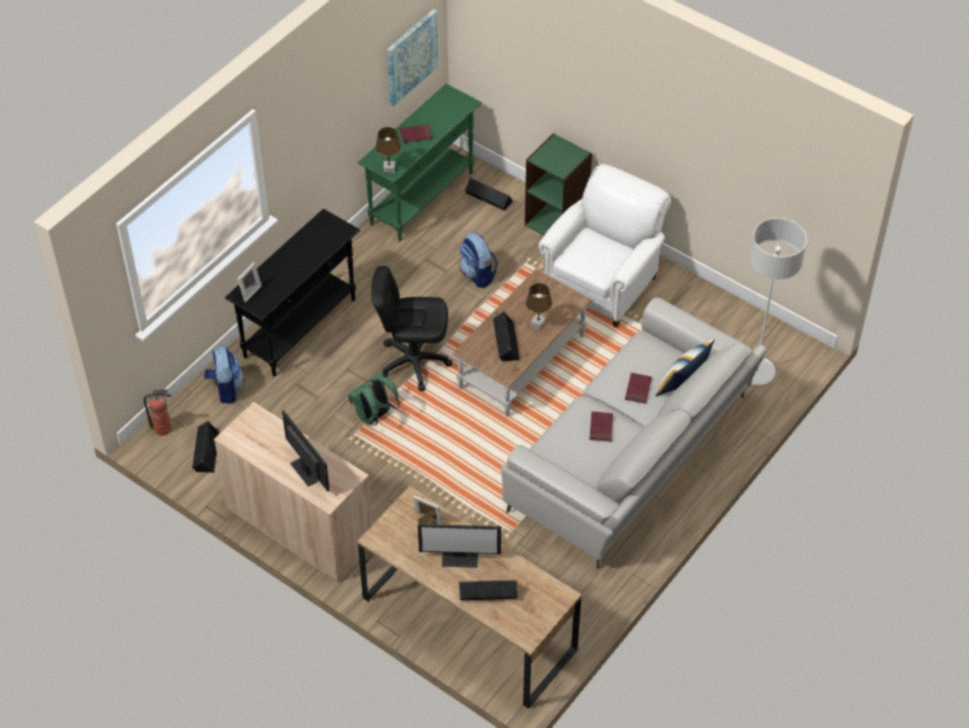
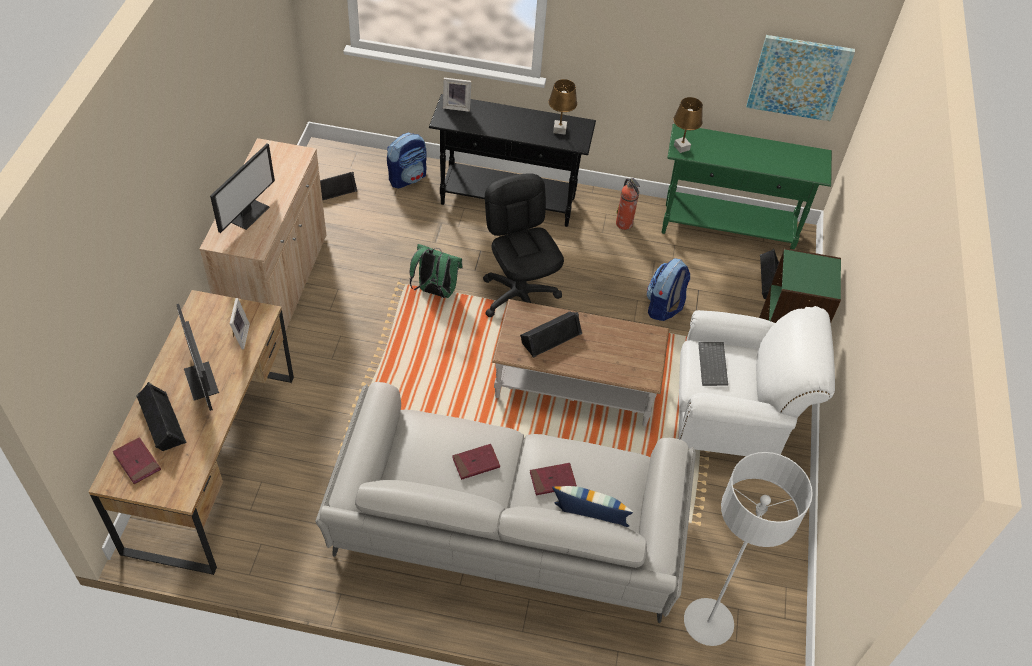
camera: 60 degrees right, 0 degrees up
(163, 429) = (341, 155): fire extinguisher -> fire extinguisher (624, 224)
(416, 134) = (743, 151): red book -> red book (137, 462)
(538, 323) = (593, 356): brown table lamp -> brown table lamp (560, 130)
(588, 256) = (713, 365): none -> keyboard

